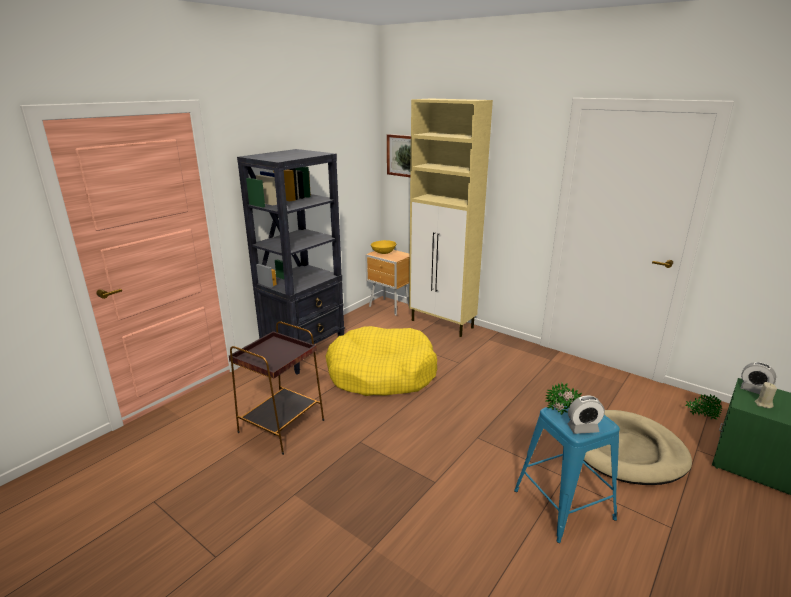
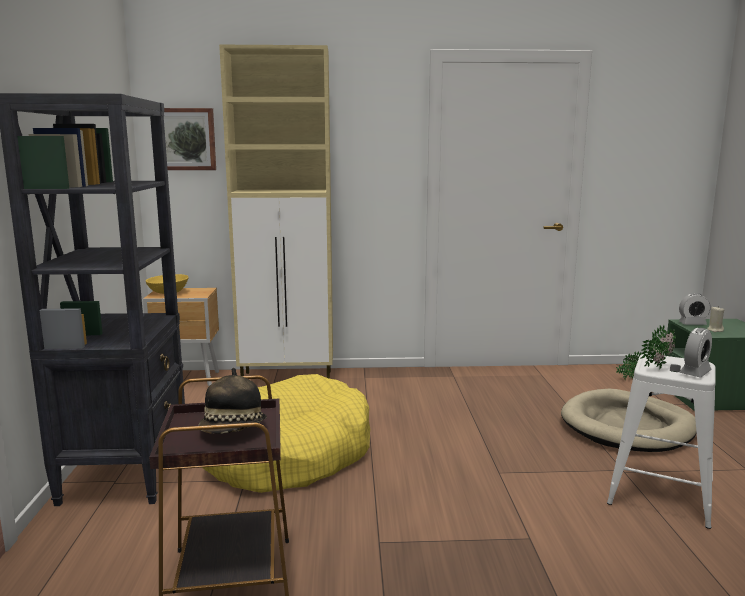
camera: 40 degrees left, 10 degrees down
(279, 355) = (233, 430): none -> hat
(563, 505) = (661, 494): blue stool -> white stool

